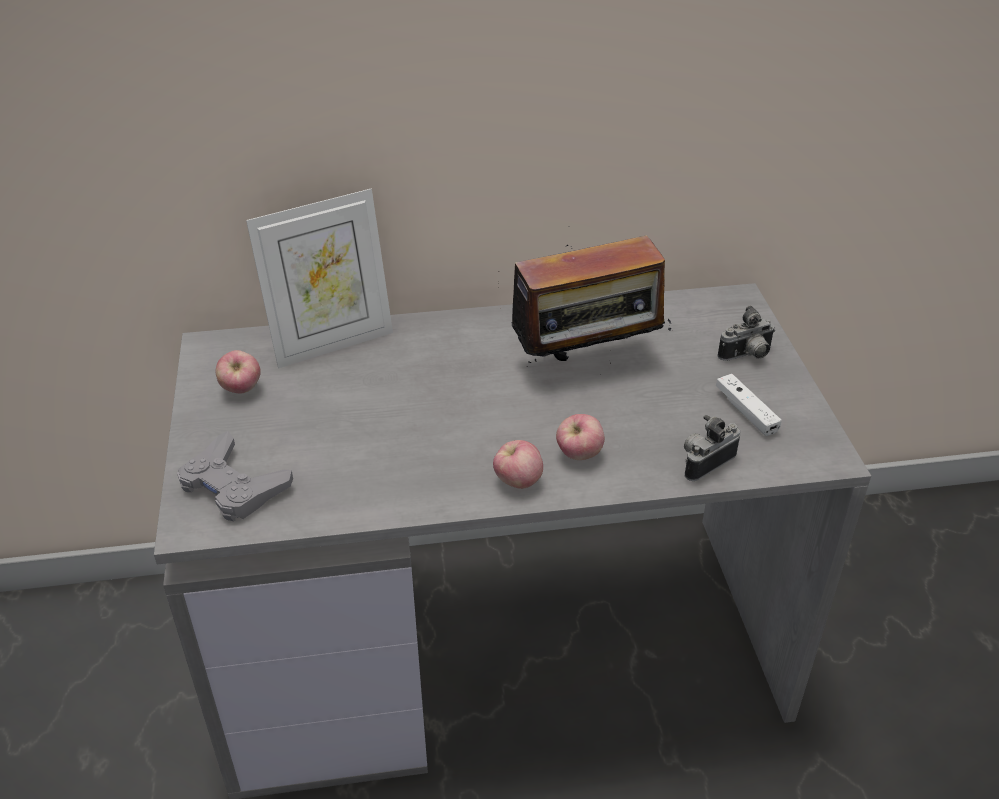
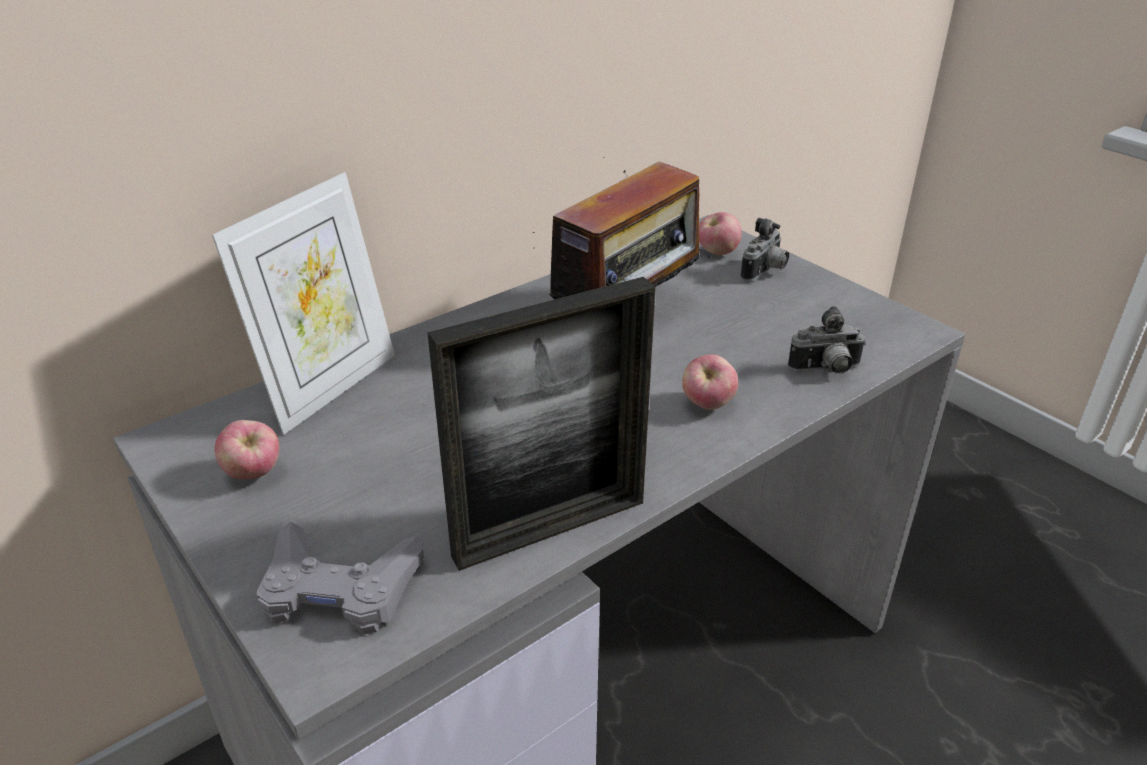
camera: 30 degrees left, 5 degrees down
(386, 501) = (550, 529): none -> picture frame
(517, 481) = (673, 453): apple -> apple (717, 253)
(705, 462) = (826, 370): camera -> camera turned 120 degrees counterclockwise
(746, 411) = (813, 316): white game controller -> none

